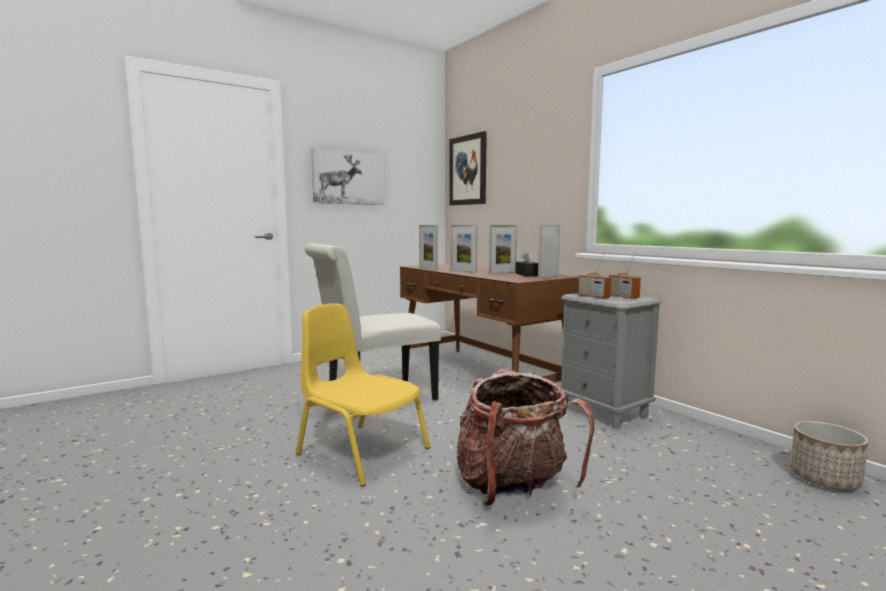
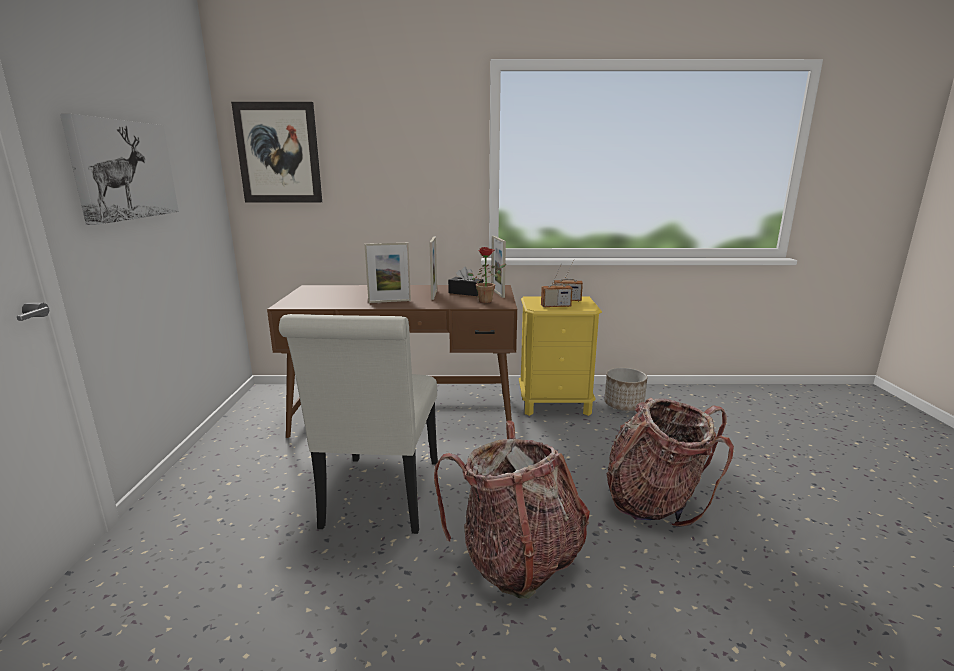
camera: 55 degrees left, 10 degrees up
(361, 451) = (517, 559): yellow chair -> backpack
(428, 269) = (331, 306): picture frame -> none
(519, 278) = (487, 300): none -> potted plant
(603, 411) = (555, 404): grey nightstand -> yellow nightstand
(824, 479) = (706, 395): planter -> planter (623, 404)

